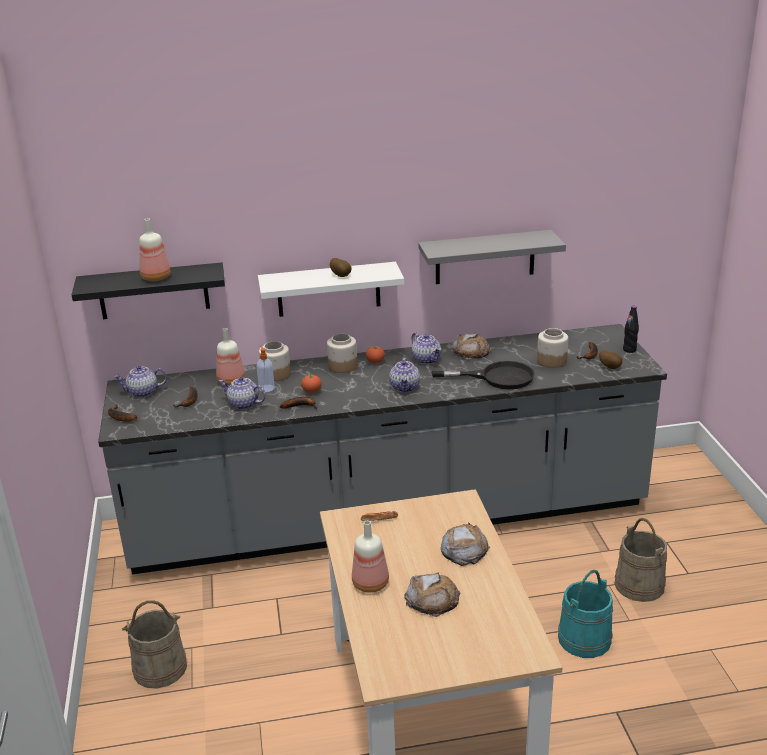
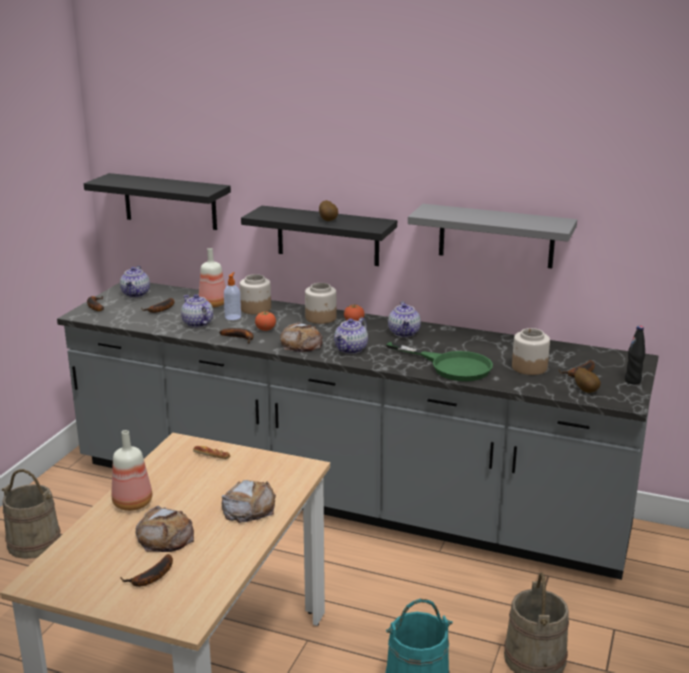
camera: 30 degrees right, 5 degrees down
(143, 392) = (136, 294): teapot -> teapot turned 105 degrees counterclockwise
(155, 278) = (160, 185): bottle -> none
(328, 289) = (328, 236): white shelf -> black shelf
(465, 635) = (151, 578): none -> banana
(470, 351) = (457, 337): bread -> bread (301, 343)
(497, 377) = (451, 366): black frying pan -> green frying pan

